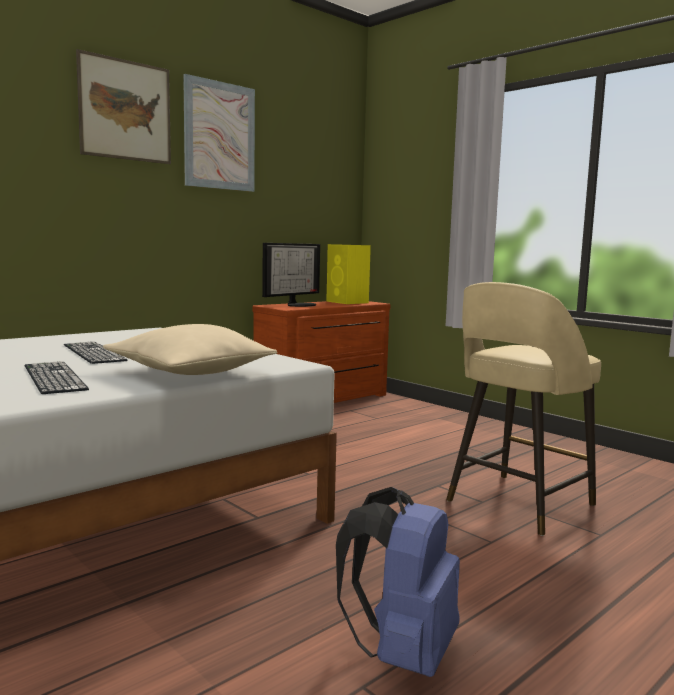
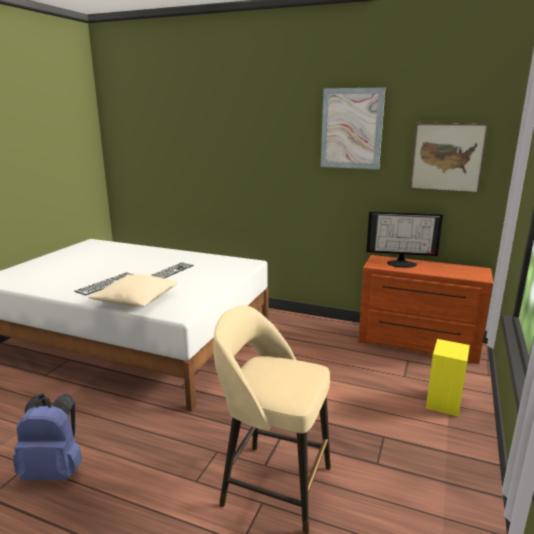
camera: 65 degrees right, 10 degrees up
(125, 110) = (282, 120): picture -> picture (447, 157)
(348, 302) = (459, 270): yellow speaker -> yellow speaker (443, 403)

